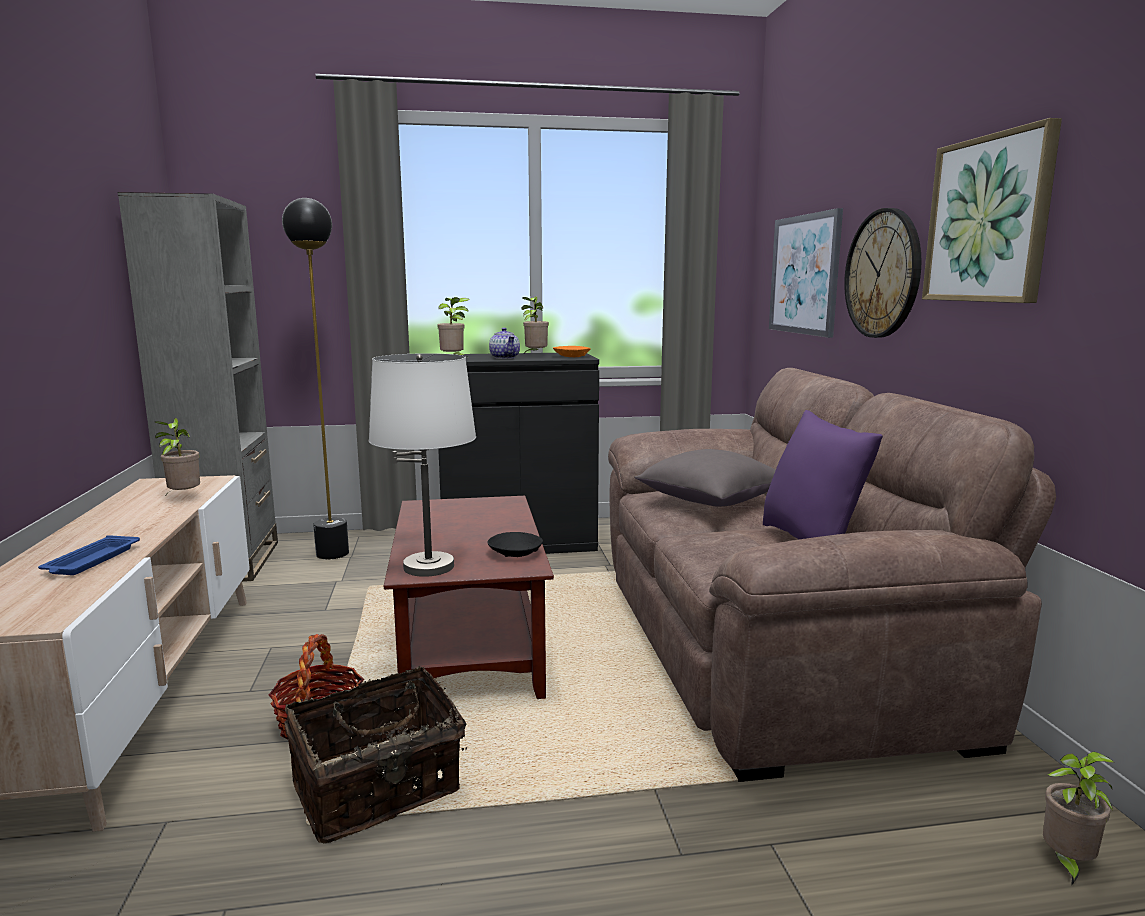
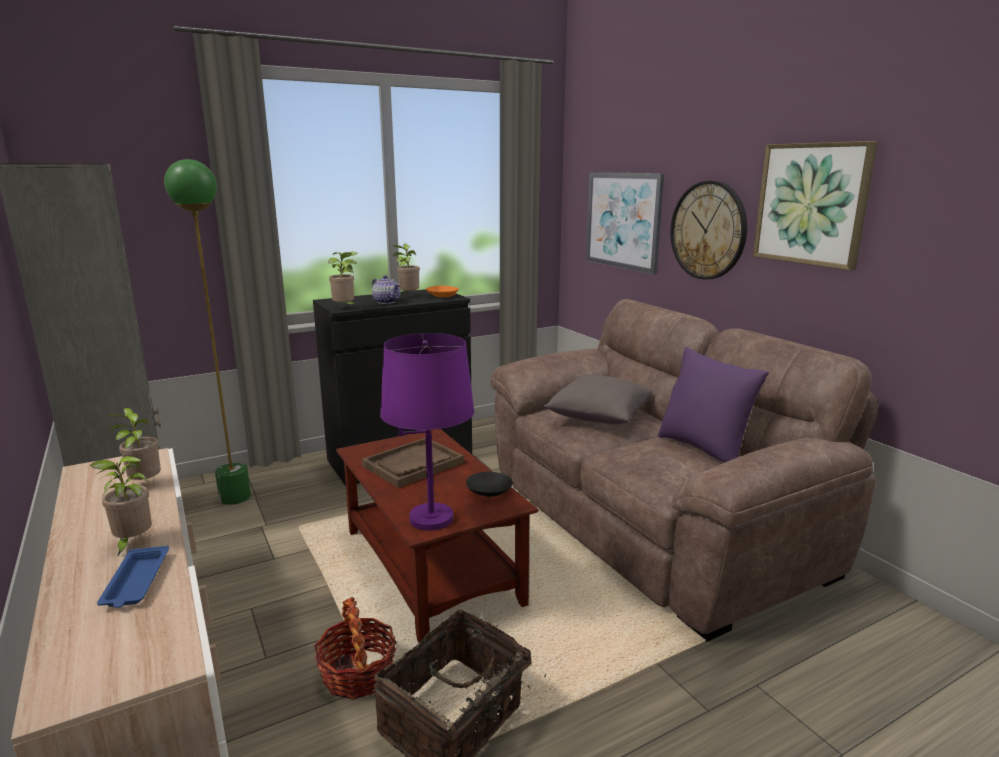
camera: 20 degrees left, 5 degrees up
(332, 554) = (235, 497): black floor lamp -> green floor lamp
(429, 566) = (431, 518): white table lamp -> purple table lamp
(462, 521) = (413, 464): none -> brown tray
(1066, 864) = (919, 649): potted plant -> potted plant (132, 543)

